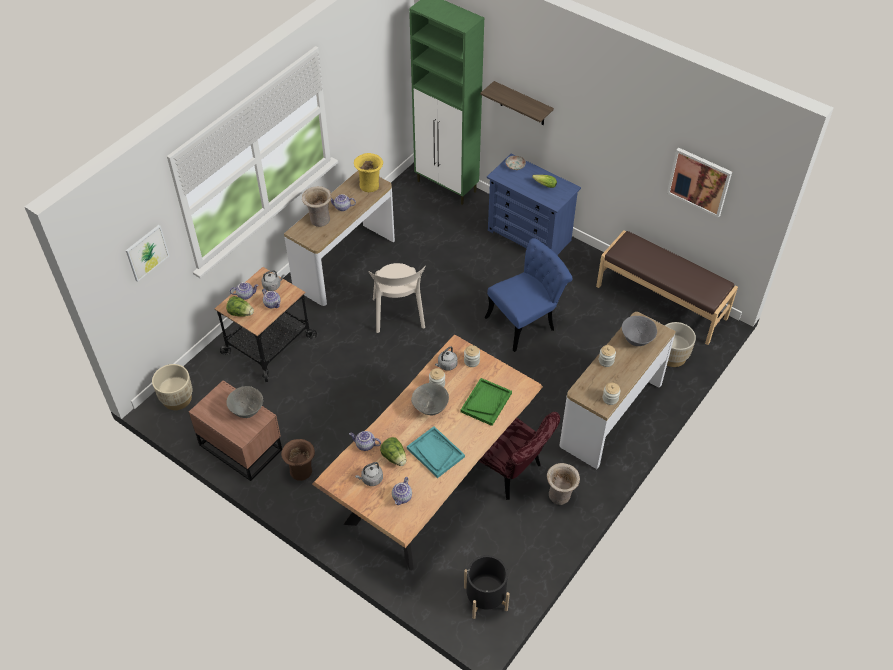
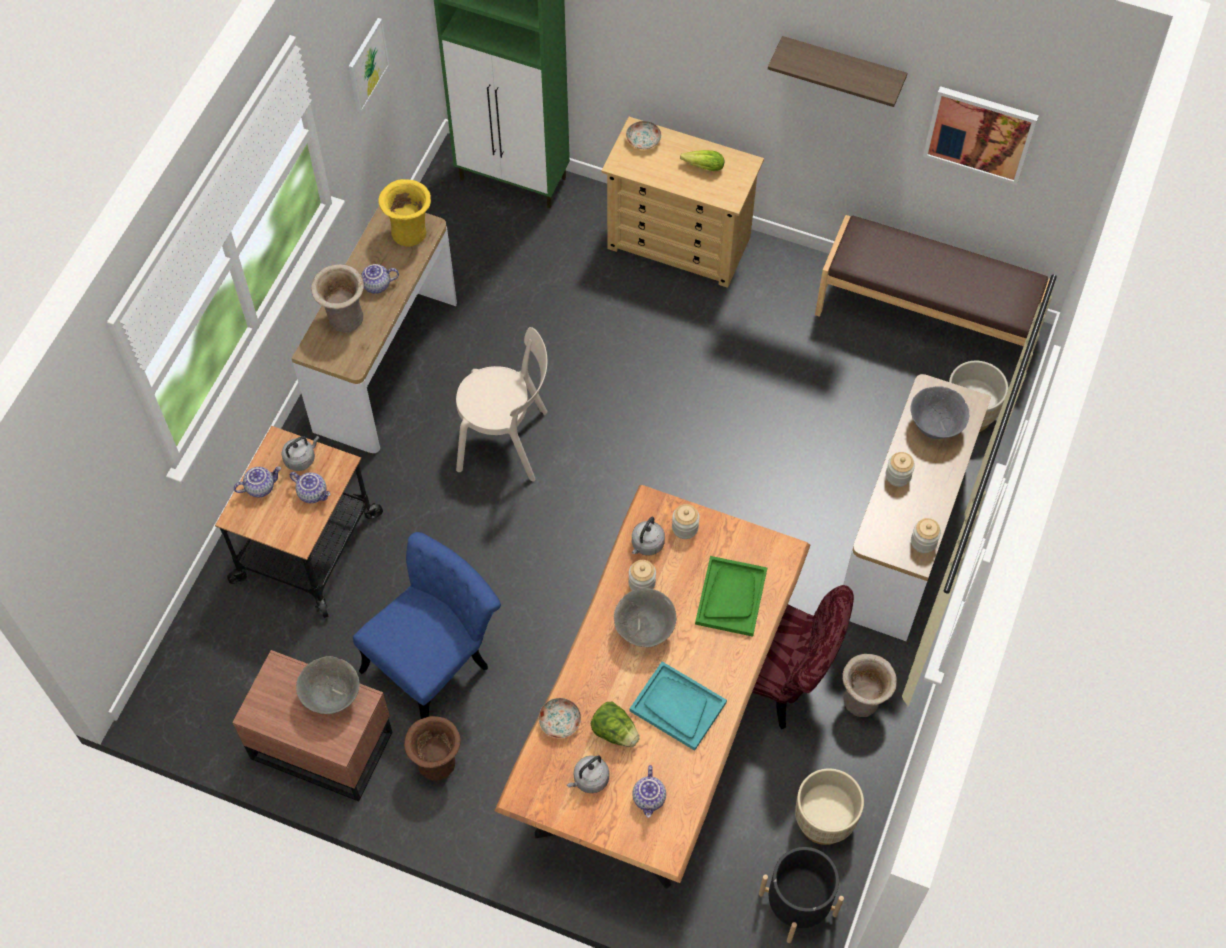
camera: 15 degrees left, 10 degrees up
(147, 252) = (101, 484): picture -> picture (367, 64)
(177, 399) = (183, 684): beige planter -> beige planter (824, 820)
(241, 313) = (264, 523): lettuce -> none
(365, 445) = (560, 722): teapot -> plate
(398, 315) = (507, 441): beige chair -> beige chair turned 60 degrees counterclockwise
(522, 104) = (644, 39): shelf -> shelf (841, 70)
(526, 321) = (720, 404): blue chair -> blue chair (435, 661)
(529, 235) = (679, 243): blue dresser -> beige dresser

